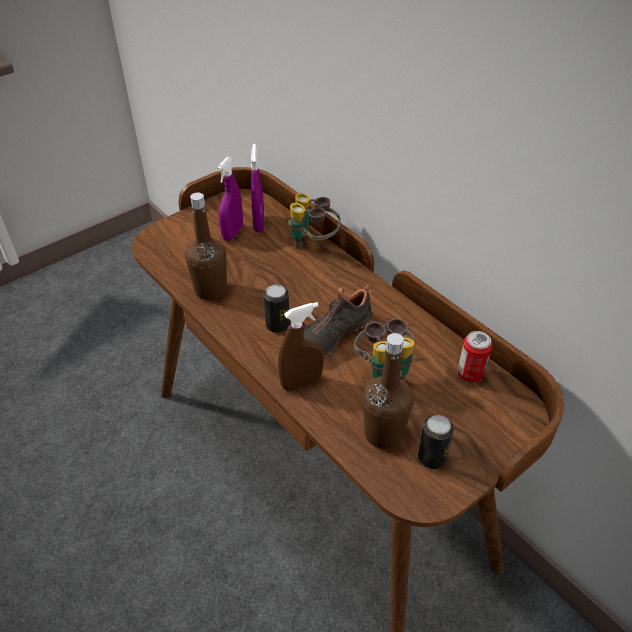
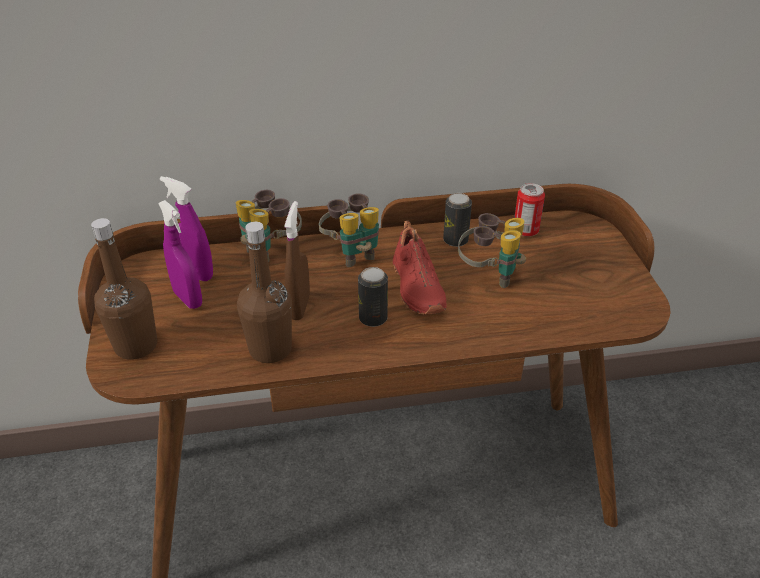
camera: 60 degrees left, 5 degrees down
(301, 383) = (466, 331): brown spray bottle -> brown spray bottle (299, 307)
(331, 334) = (415, 287): black shoe -> red shoe
(344, 284) = (353, 253): none -> binoculars
(383, 433) = (562, 304): brown bottle -> brown bottle (136, 346)
(431, 458) = (604, 288): can -> can (455, 240)

